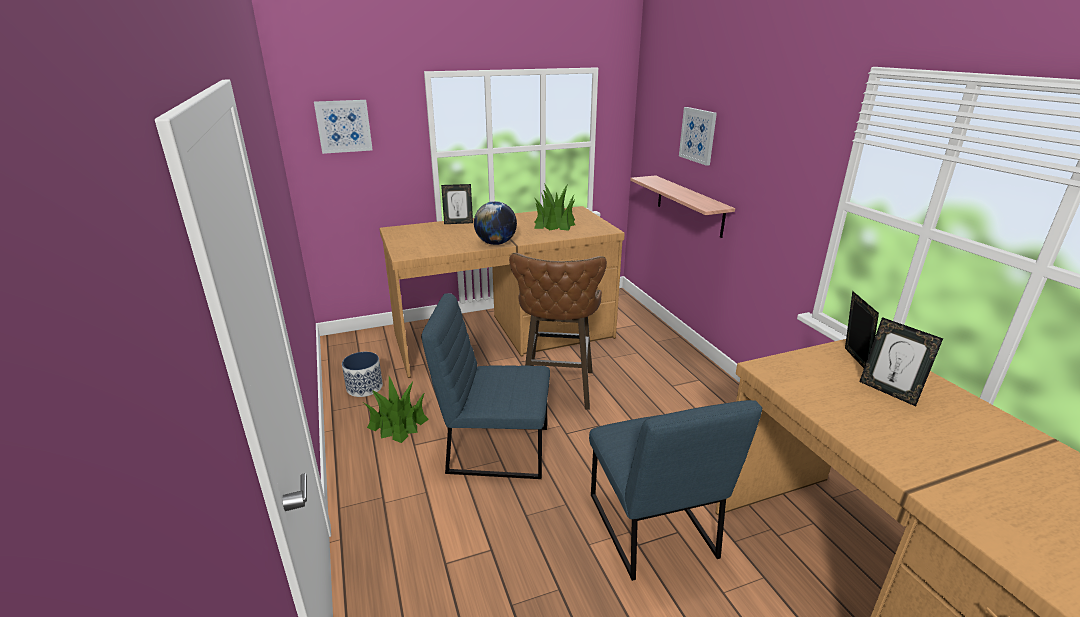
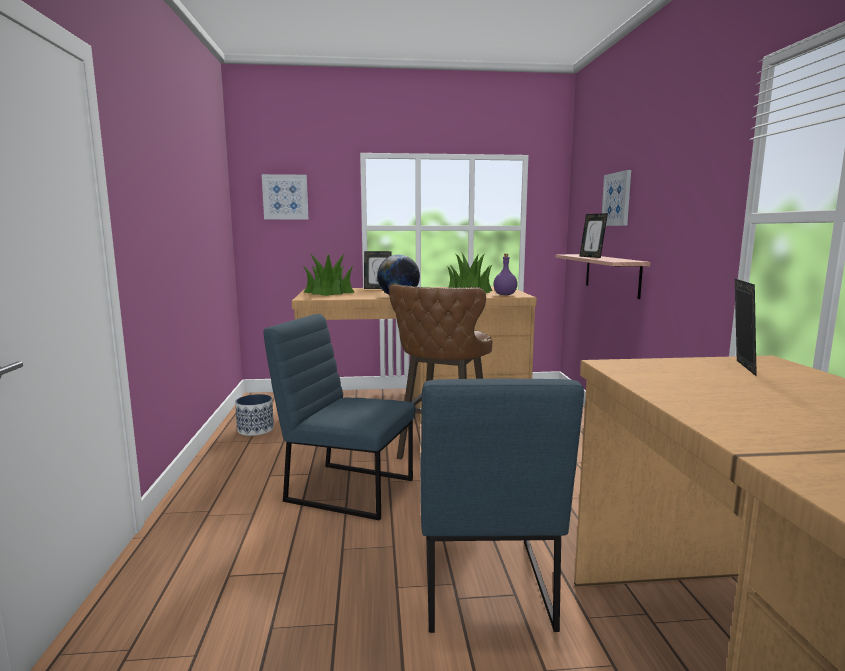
camera: 15 degrees right, 15 degrees down
(397, 423) = (265, 458): potted plant -> potted plant (328, 292)
(592, 229) = (505, 294): none -> purple bottle
(888, 392) = (774, 388): picture frame -> picture frame (591, 257)

